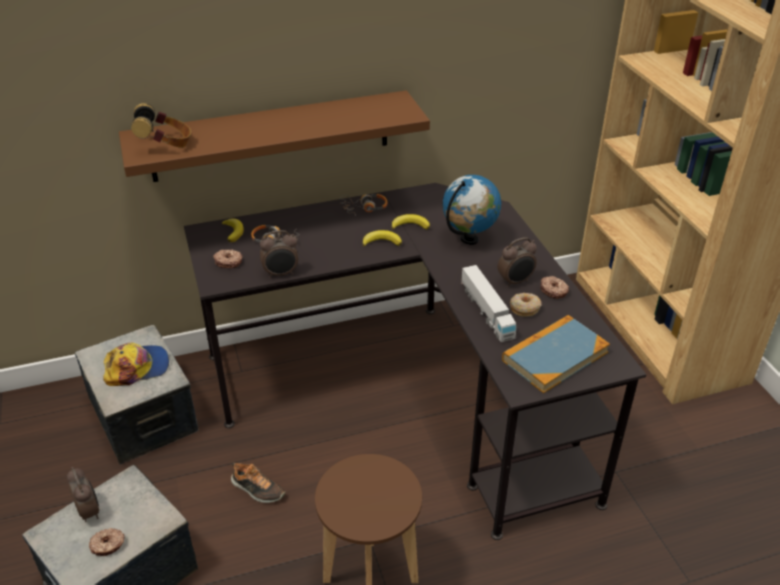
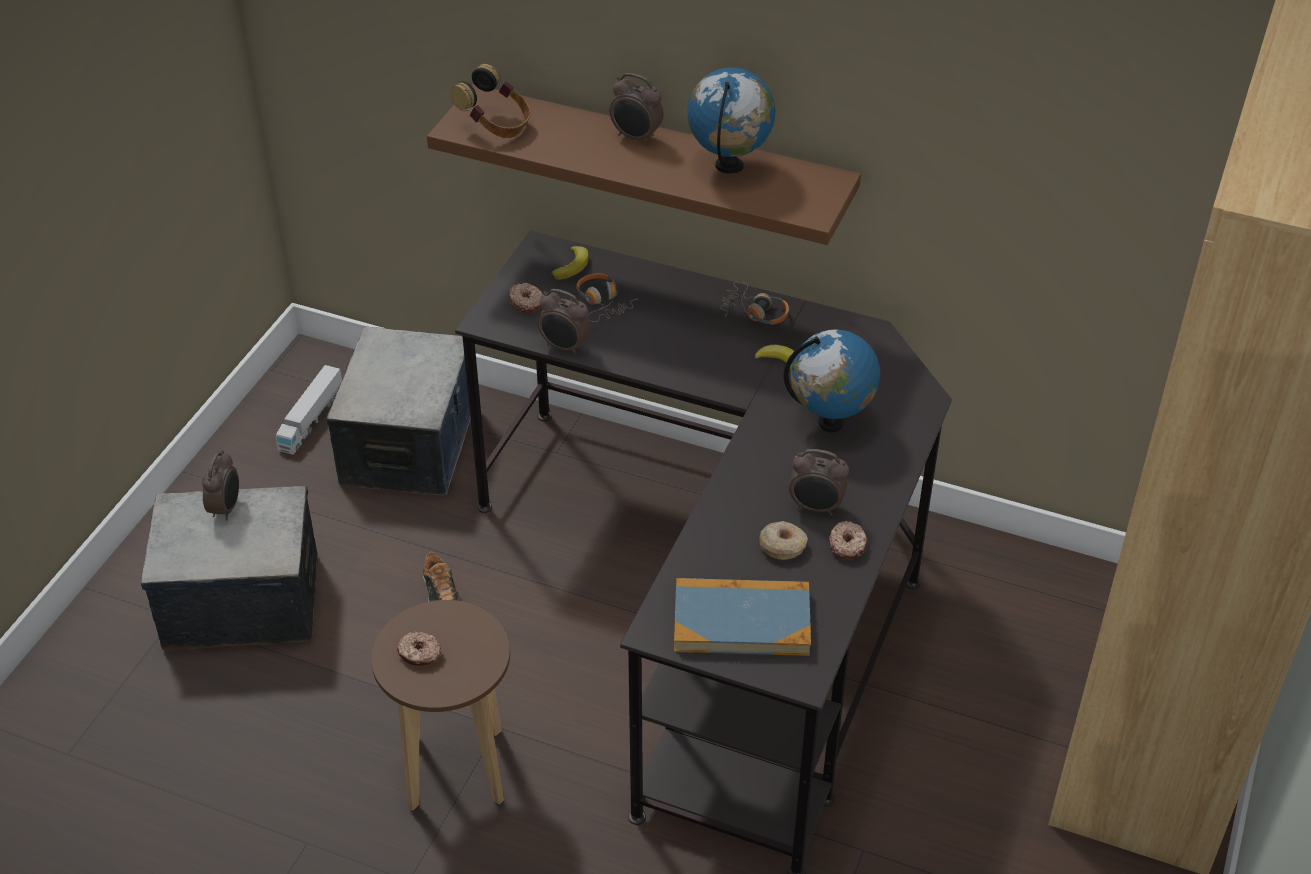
camera: 40 degrees right, 5 degrees up
(108, 545) = (211, 552): donut -> donut (420, 654)
(137, 368) = (405, 380): cap -> none
(262, 119) = (636, 138): none -> alarm clock
(335, 112) = (729, 166): none -> globe
(382, 241) = (722, 368): banana -> none
(486, 311) = (733, 523): toy truck -> toy truck (311, 419)

